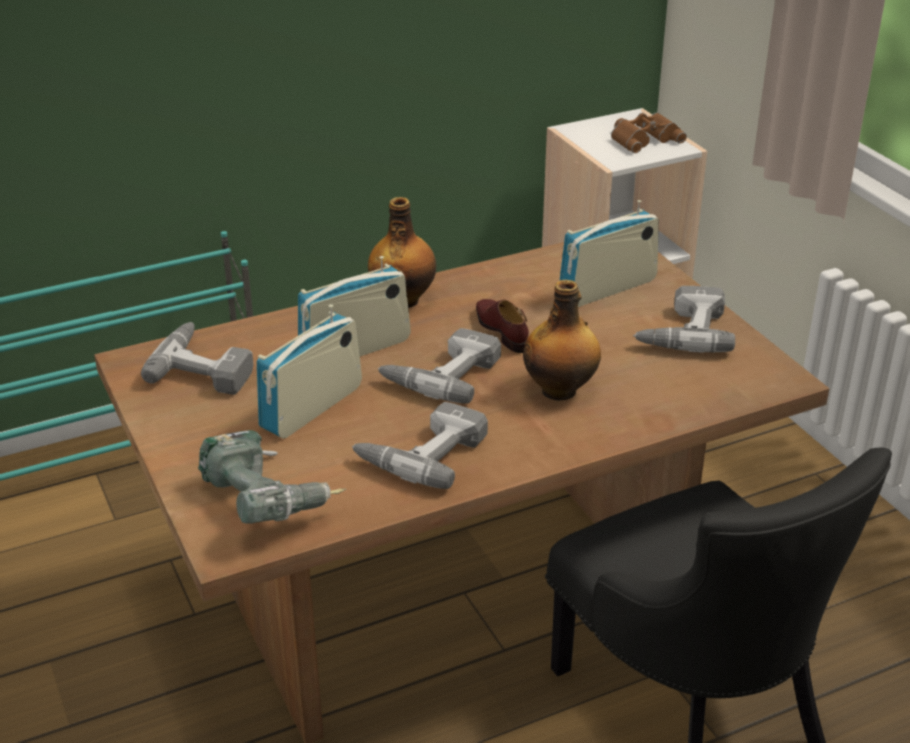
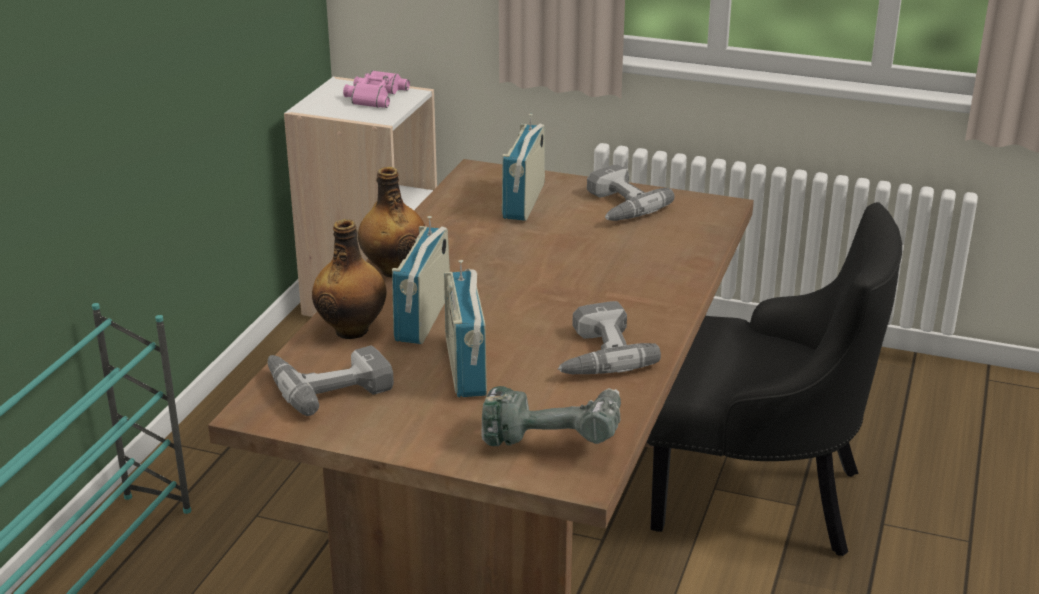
camera: 45 degrees left, 5 degrees down
(441, 374) = (515, 302): power drill -> none
(502, 330) = (504, 257): brown shoe -> none
(560, 390) = (610, 274): bottle -> bottle (352, 329)
(644, 138) = (374, 96): brown binoculars -> pink binoculars

